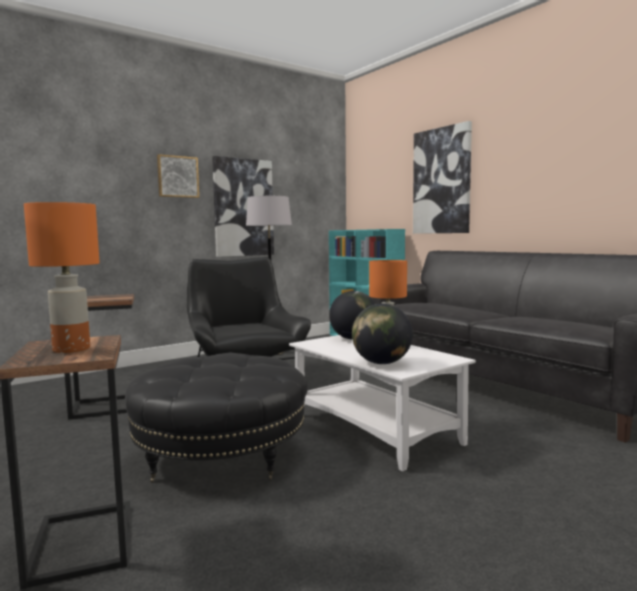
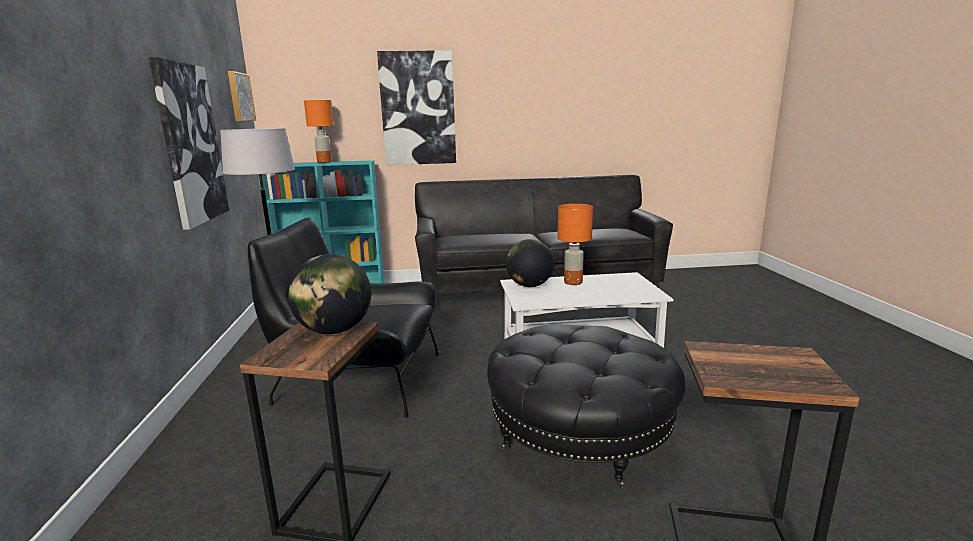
camera: 60 degrees left, 10 degrees up
(70, 349) = (765, 363): orange table lamp -> orange table lamp (324, 162)
(177, 177) = (120, 95): picture -> picture (239, 97)
(381, 363) = (626, 294): globe -> globe (334, 330)

